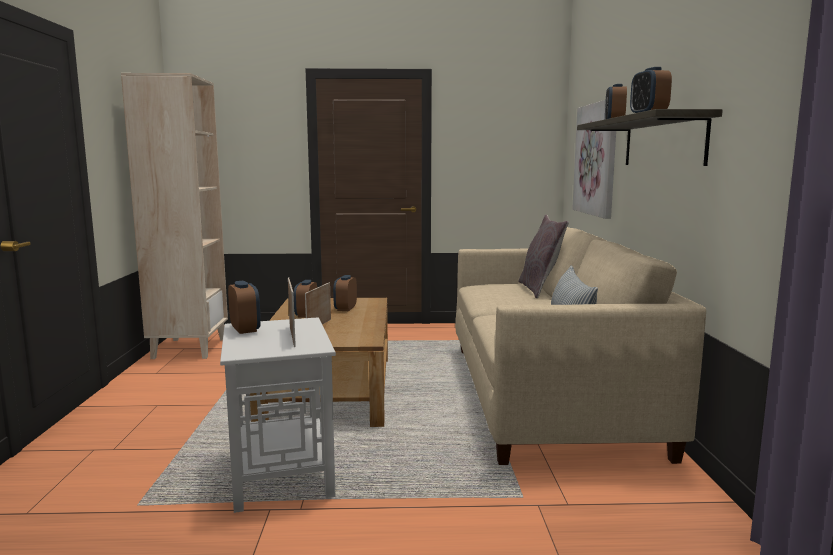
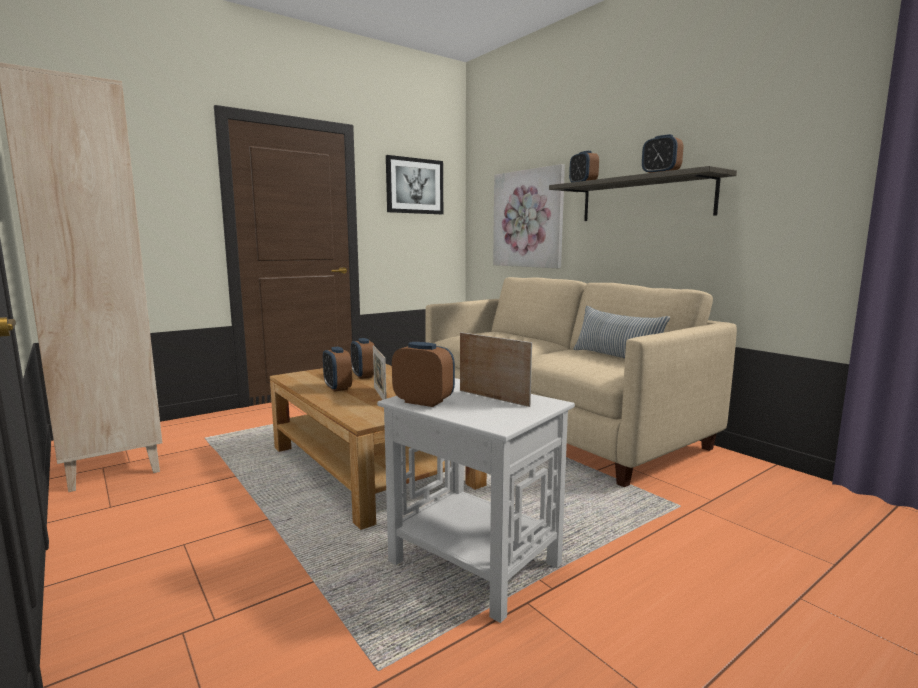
camera: 35 degrees left, 0 degrees up
(499, 123) = (414, 186): none -> picture
(540, 289) = (516, 334): grey pillow -> none

